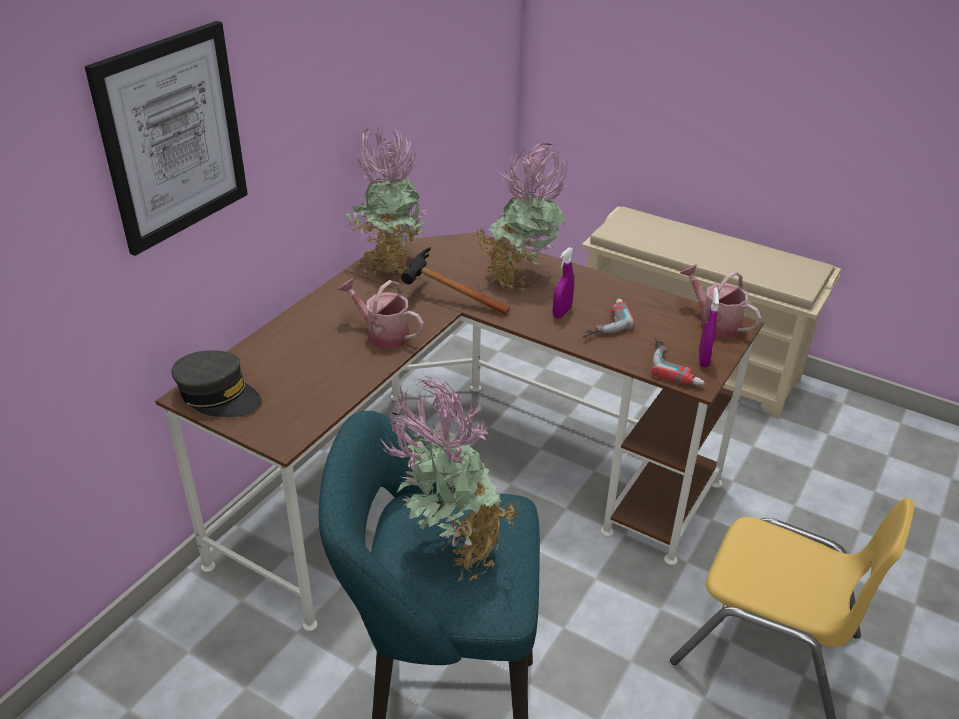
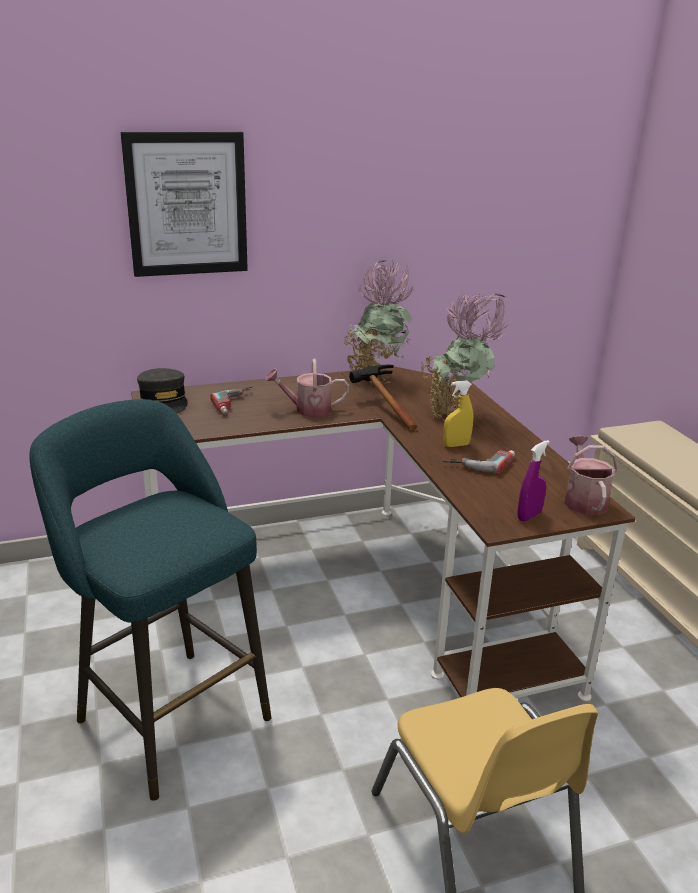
camera: 40 degrees right, 10 degrees down
(382, 334) = (307, 409): watering can -> watering can turned 75 degrees counterclockwise
(451, 551) = (150, 526): potted plant -> none
(562, 313) = (456, 445): purple spray bottle -> yellow spray bottle
(677, 366) = (498, 510): power drill -> power drill (237, 404)

